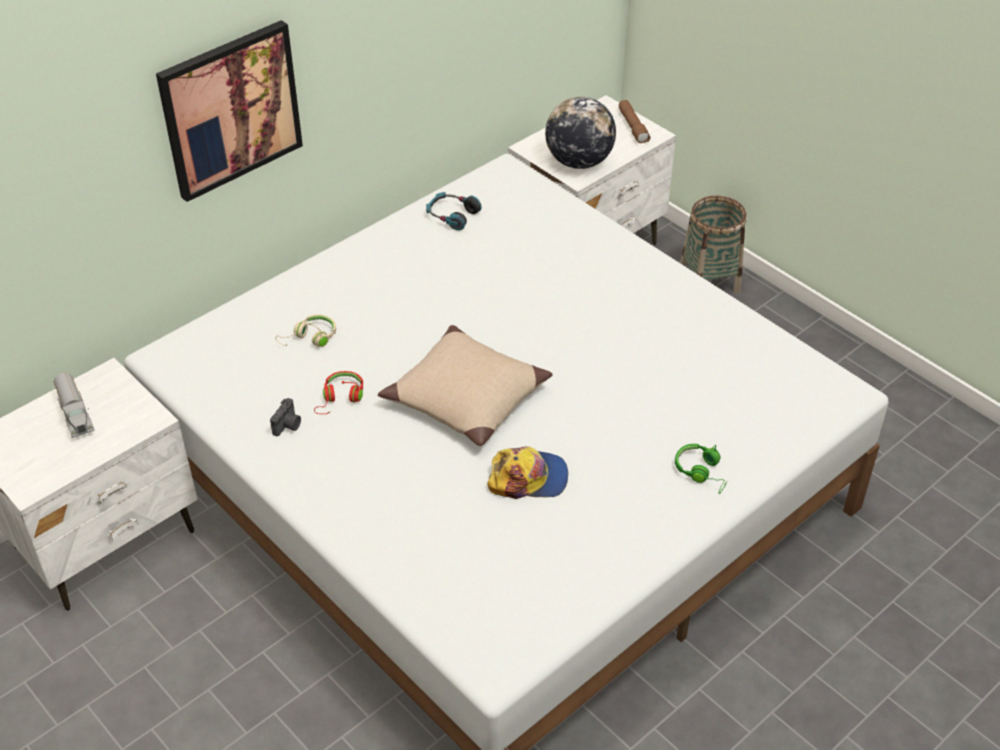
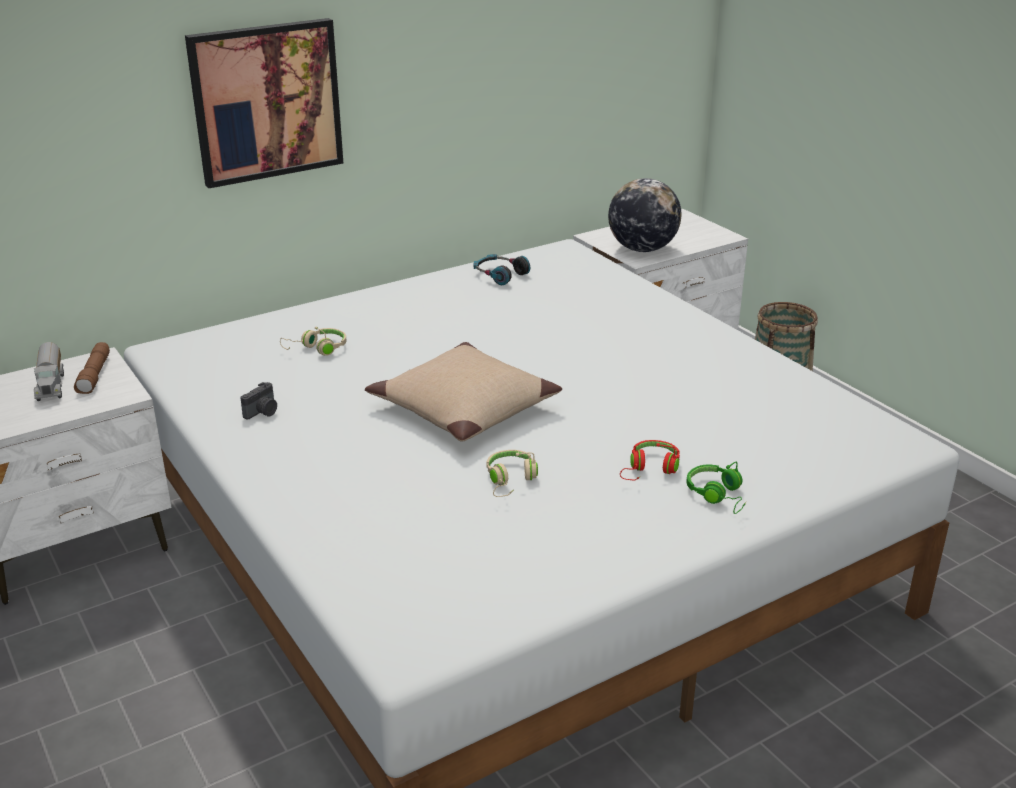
camera: 10 degrees right, 15 degrees down
(340, 398) = (328, 396): red headphones -> red headphones (650, 469)
(528, 478) = (510, 480): cap -> beige headphones
(633, 127) = (705, 230): brown flashlight -> brown flashlight (95, 375)

